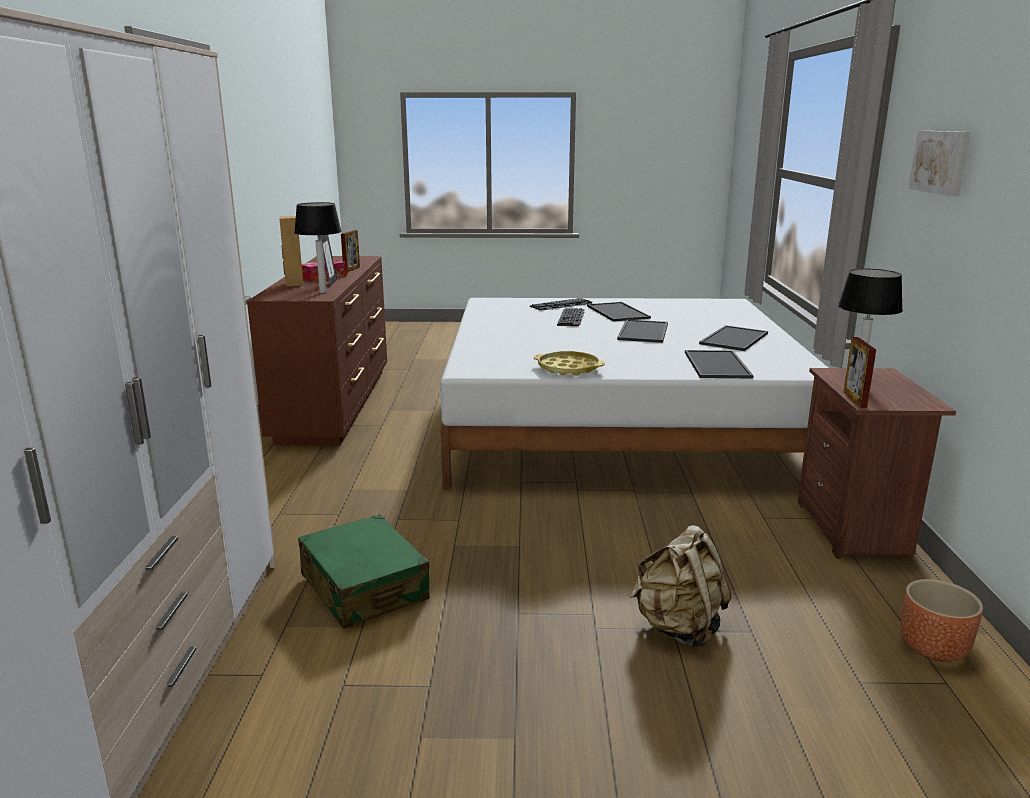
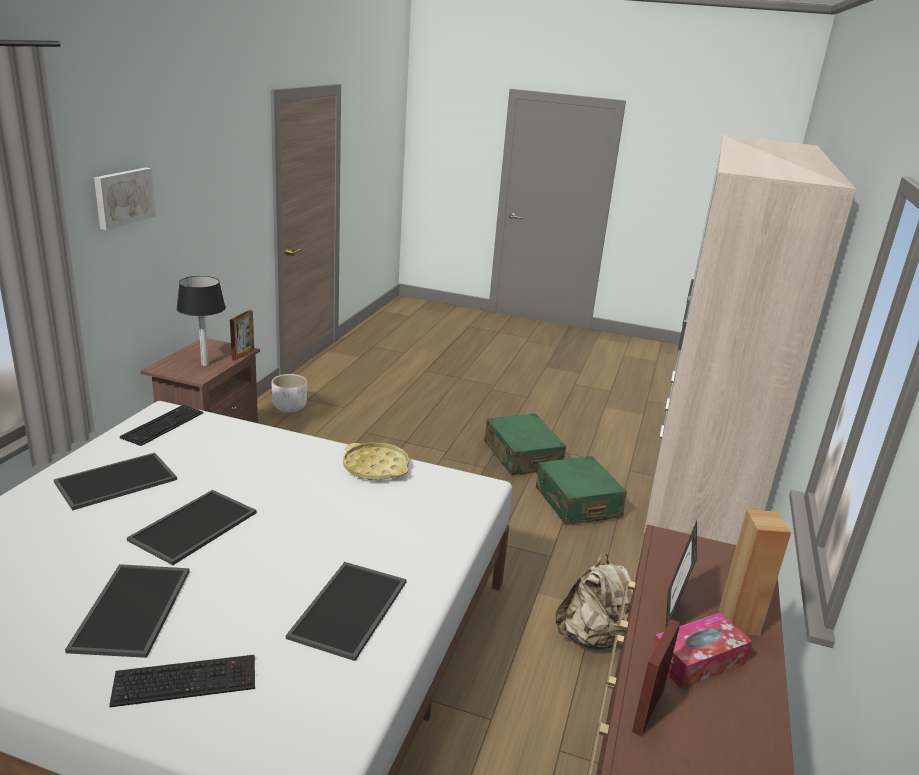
camera: 165 degrees left, 5 degrees up
(323, 292) = (671, 564): table lamp -> none
(465, 654) = (522, 456): none -> green suitcase
(572, 318) = (236, 603): keyboard -> keyboard (163, 424)
(678, 628) = (401, 441): beige backpack -> beige backpack (595, 637)
(715, 364) = (226, 441): tray -> tray (350, 610)
(933, 649) = (289, 408): brown planter -> white planter

